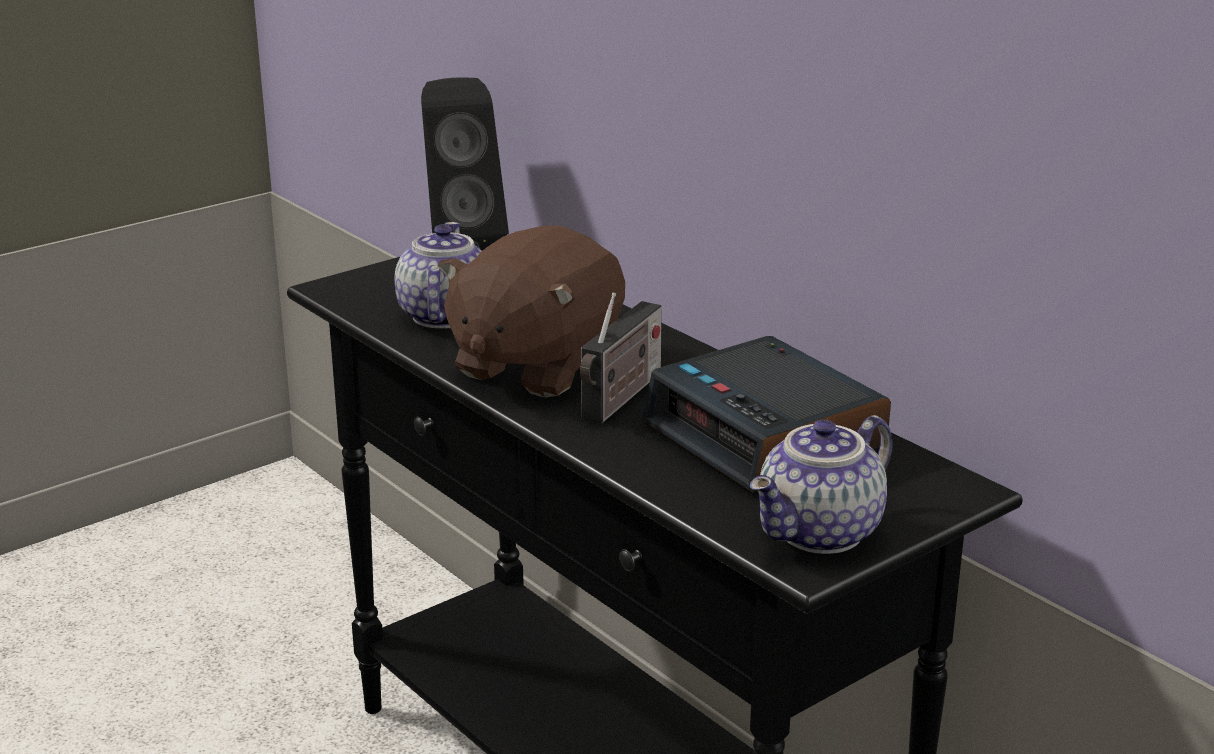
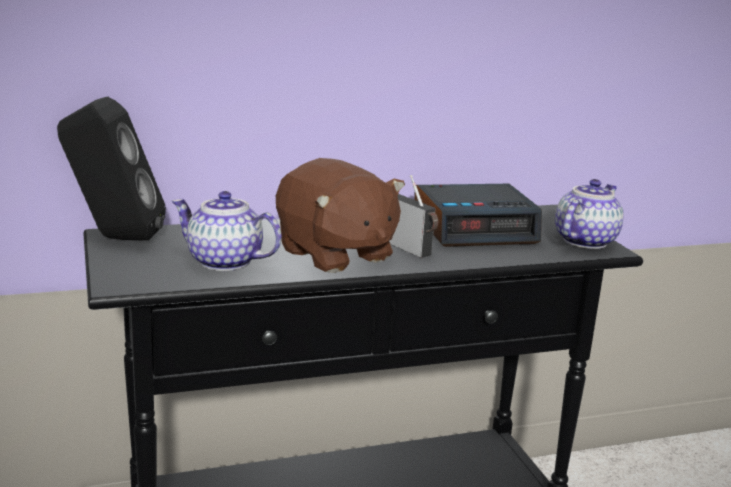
camera: 70 degrees left, 5 degrees down
(821, 534) = (584, 241): teapot -> teapot turned 120 degrees counterclockwise

